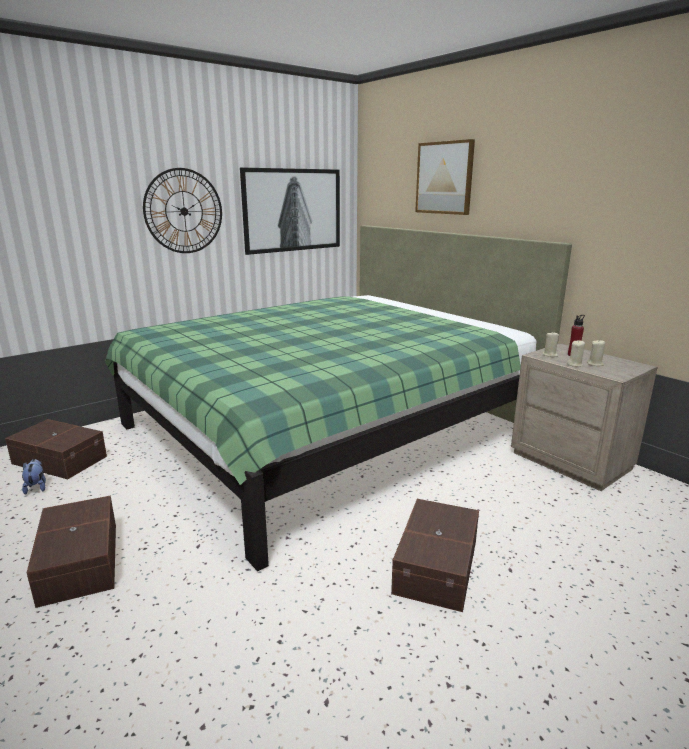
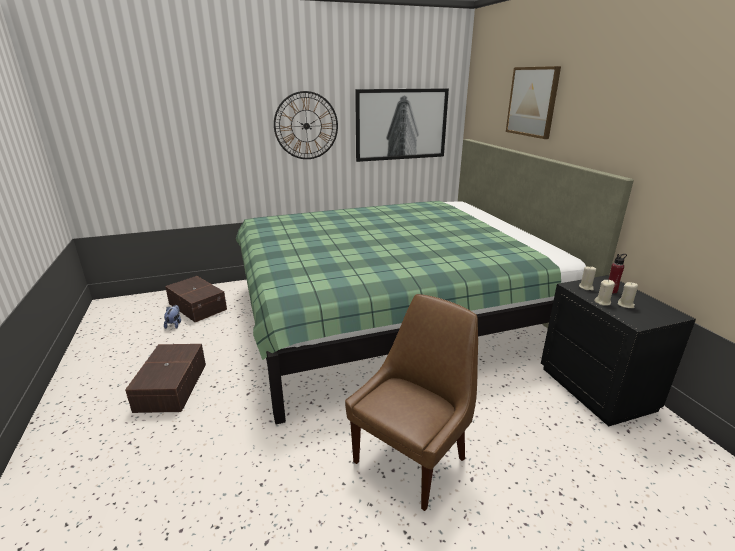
camera: 20 degrees right, 5 degrees up
(438, 565) = (412, 458): brown storage box -> brown chair
(571, 460) = (597, 388): beige nightstand -> black nightstand

